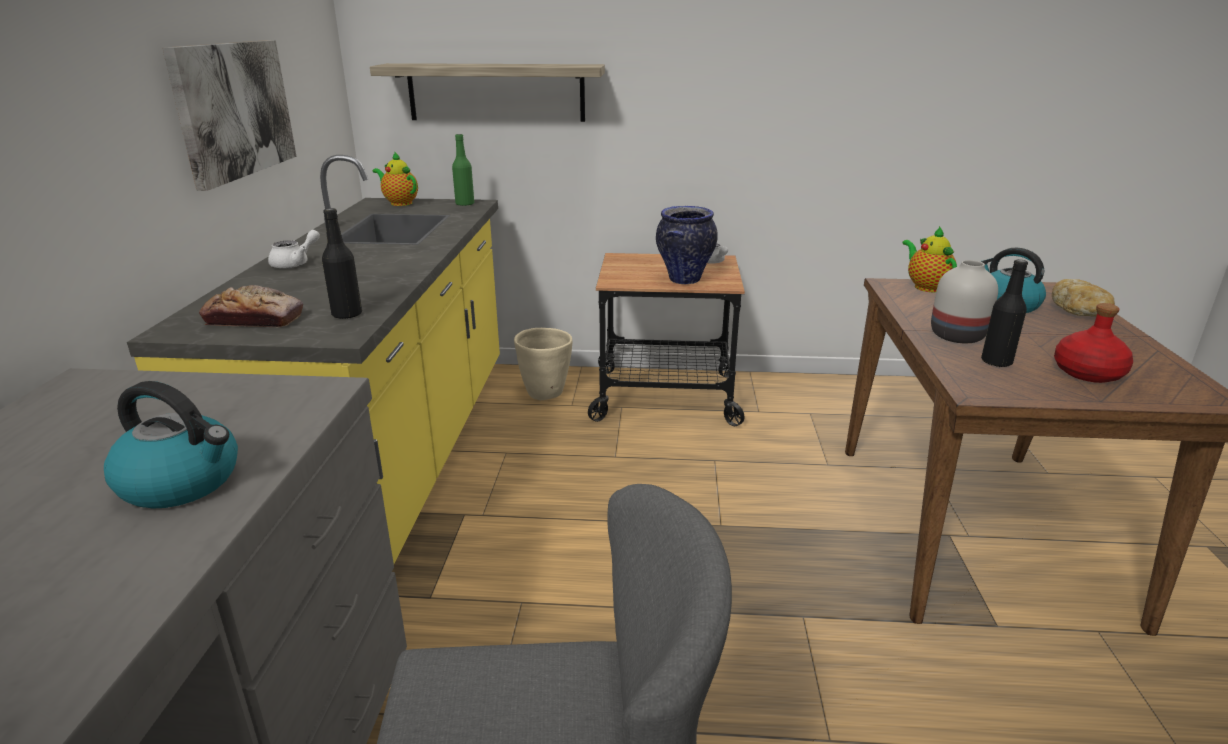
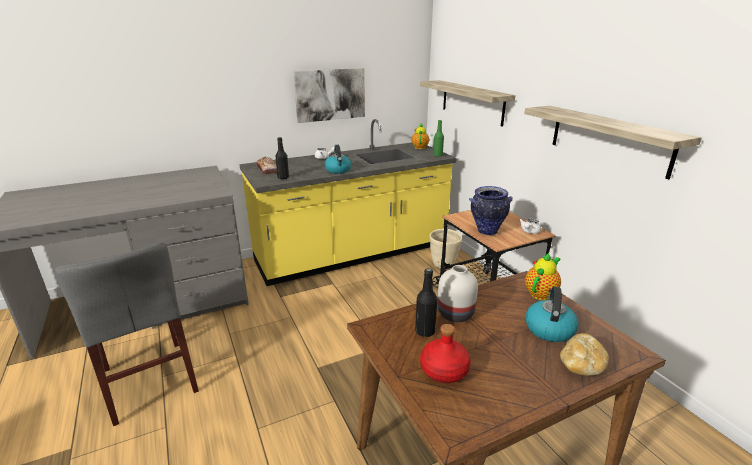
camera: 60 degrees right, 0 degrees up
(183, 482) = (157, 196): kettle -> kettle (338, 170)
(789, 100) = (609, 139): none -> shelf

